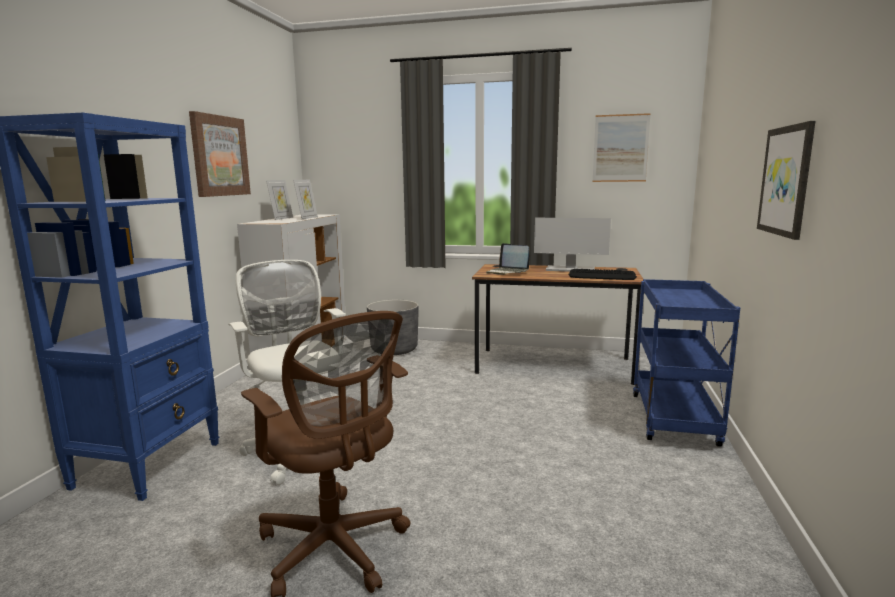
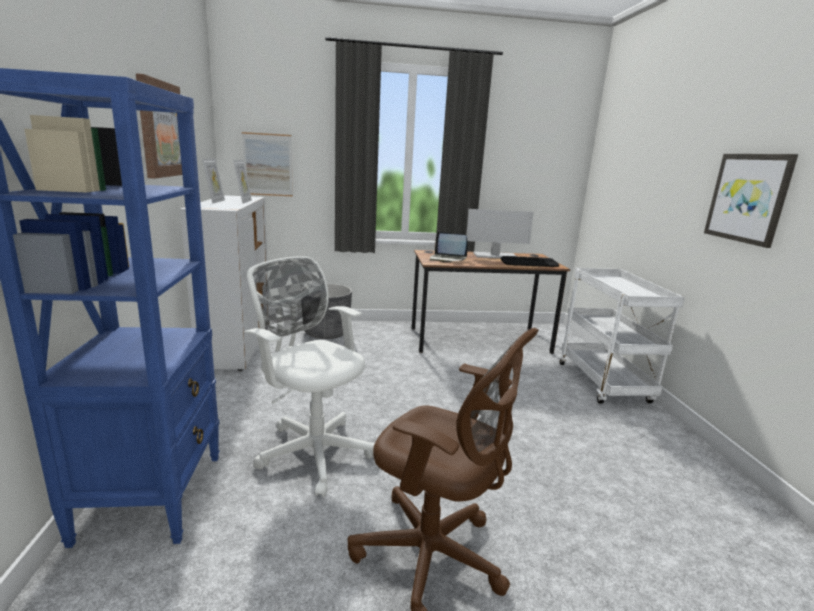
camera: 20 degrees left, 5 degrees up
(620, 148) = (533, 149): picture -> picture (268, 165)
(675, 421) = (605, 384): blue cart -> white cart

